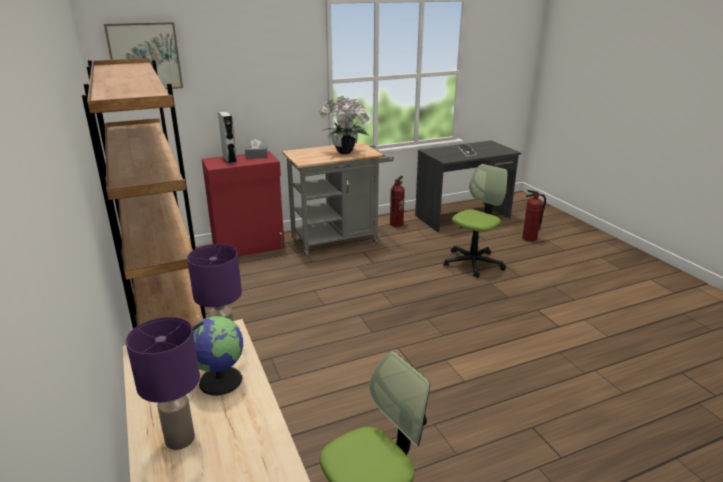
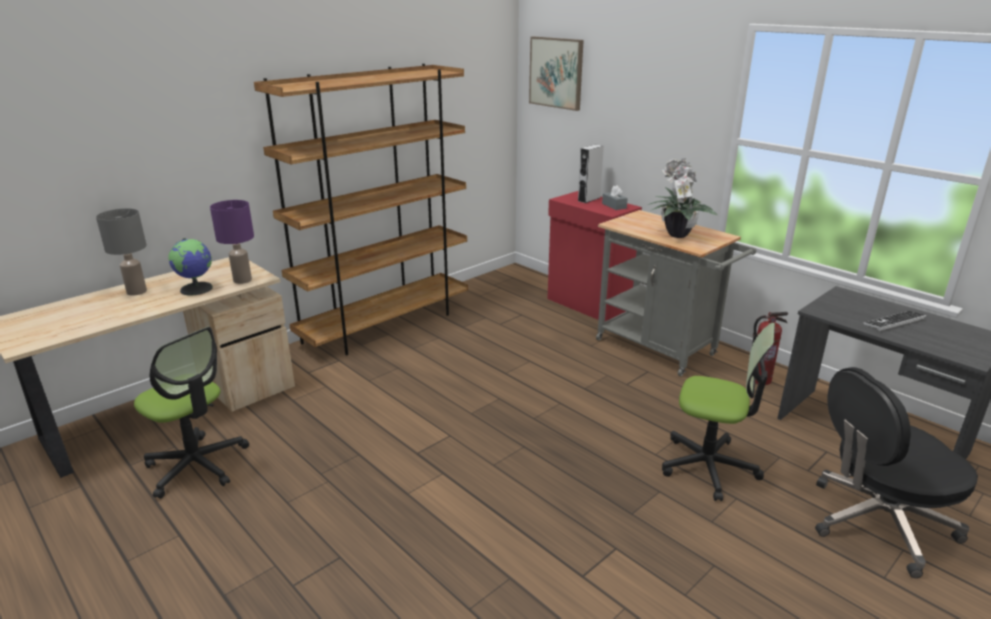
camera: 70 degrees right, 0 degrees up
(181, 439) = (137, 292): purple table lamp -> grey table lamp
(529, 239) = (877, 523): fire extinguisher -> black office chair

